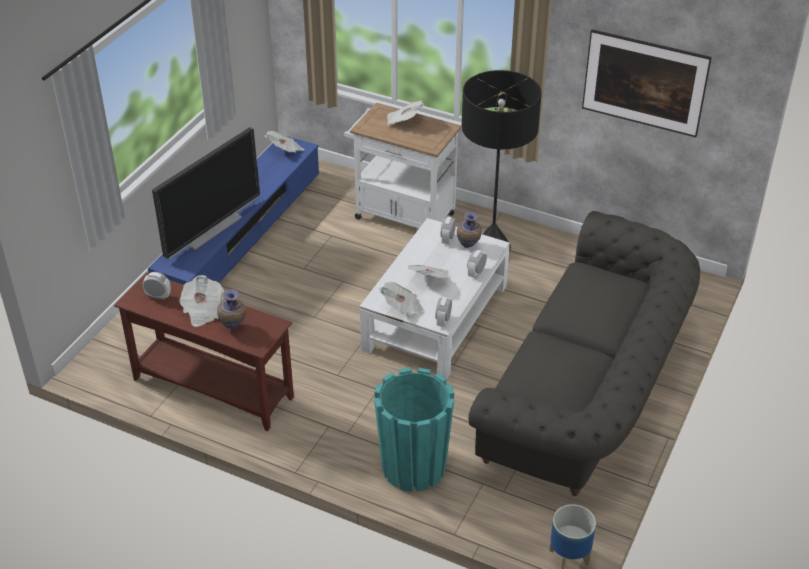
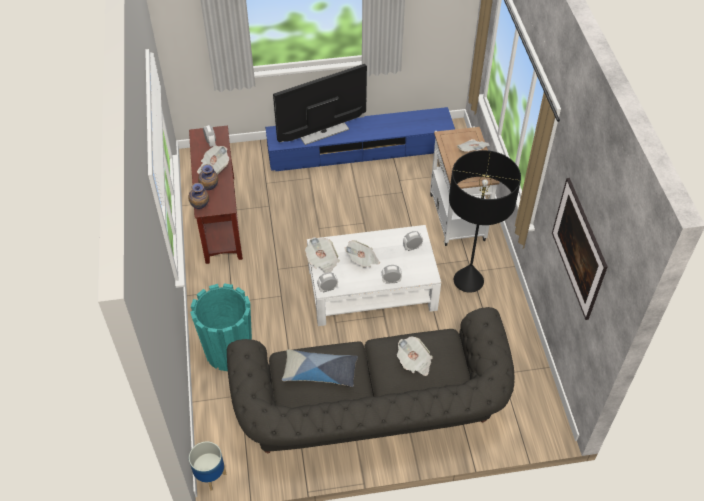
camera: 55 degrees right, 10 degrees up
(211, 229) = (323, 132): television -> television turned 150 degrees clockwise
(285, 150) = (433, 118): newspaper -> newspaper (414, 362)
(468, 247) = (415, 262): vase -> vase (200, 208)
(554, 370) = (320, 372): none -> pillow

